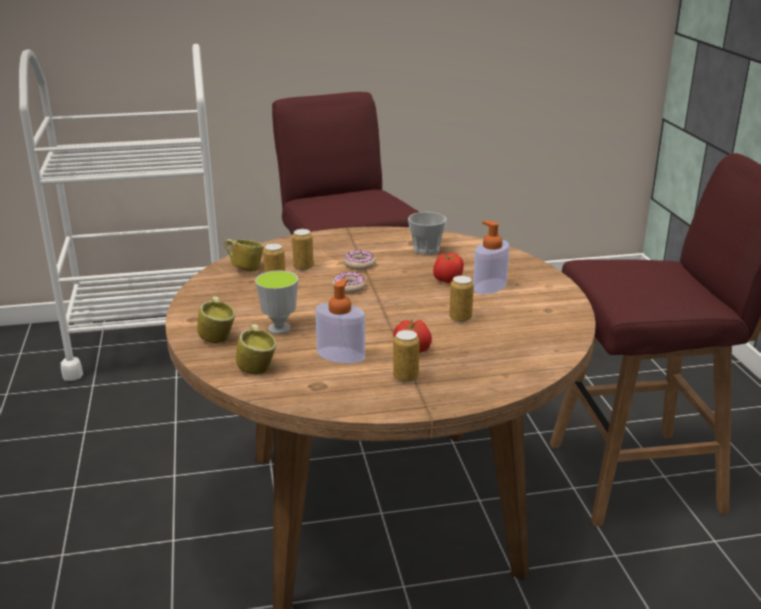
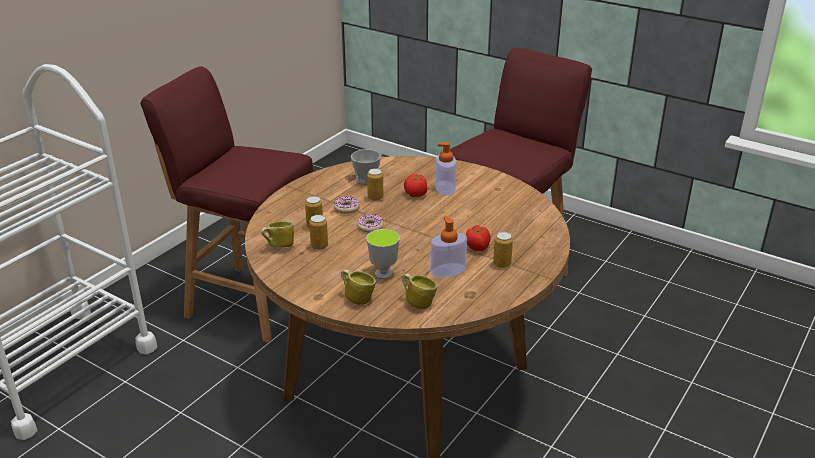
camera: 45 degrees left, 5 degrees up
(460, 318) = (465, 215): can -> can (375, 198)

